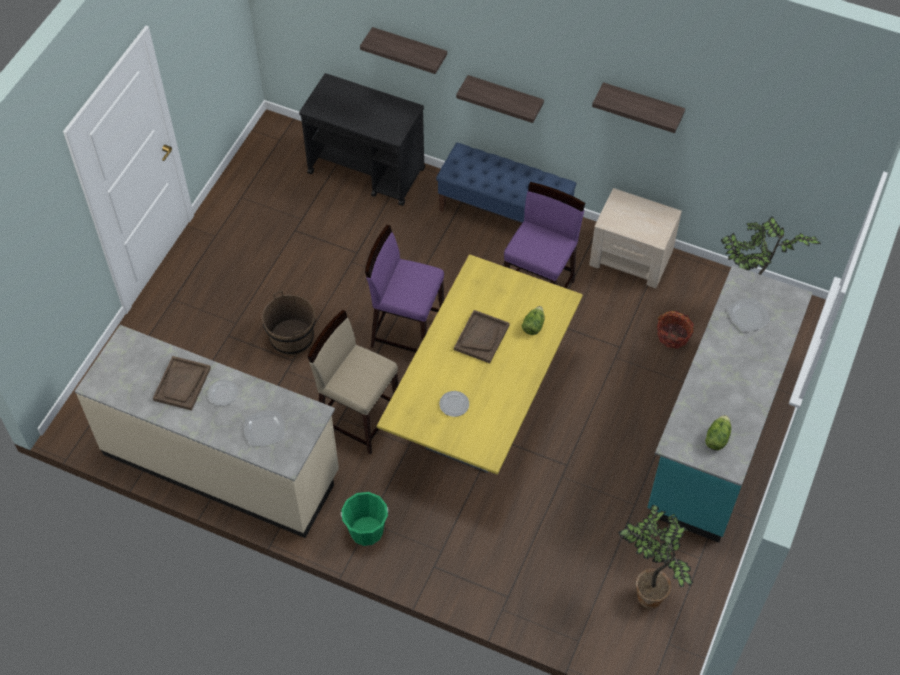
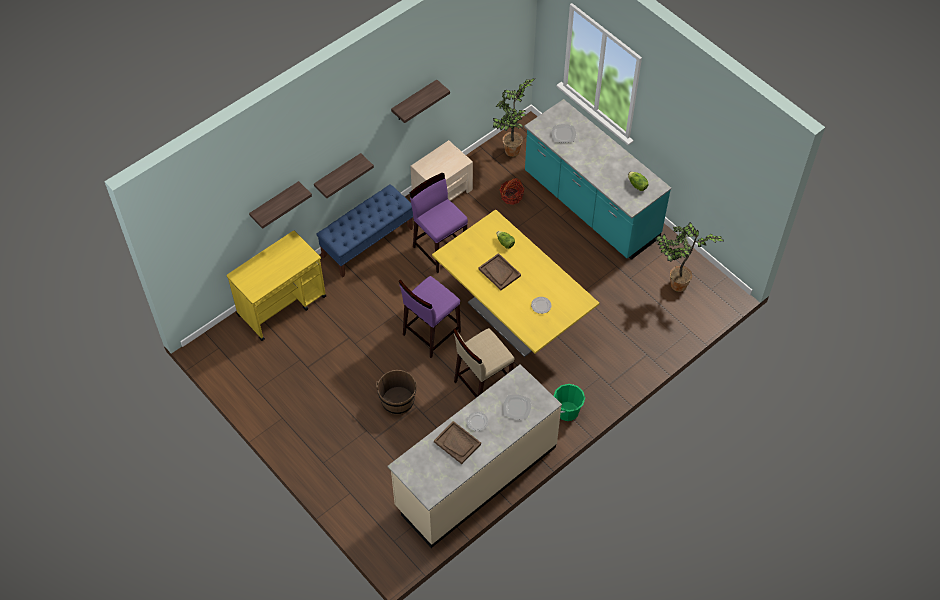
camera: 65 degrees left, 0 degrees up
(367, 171) = (282, 305): black cart -> yellow cart

